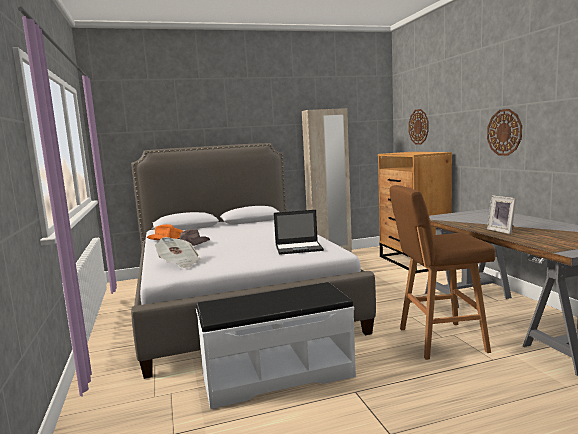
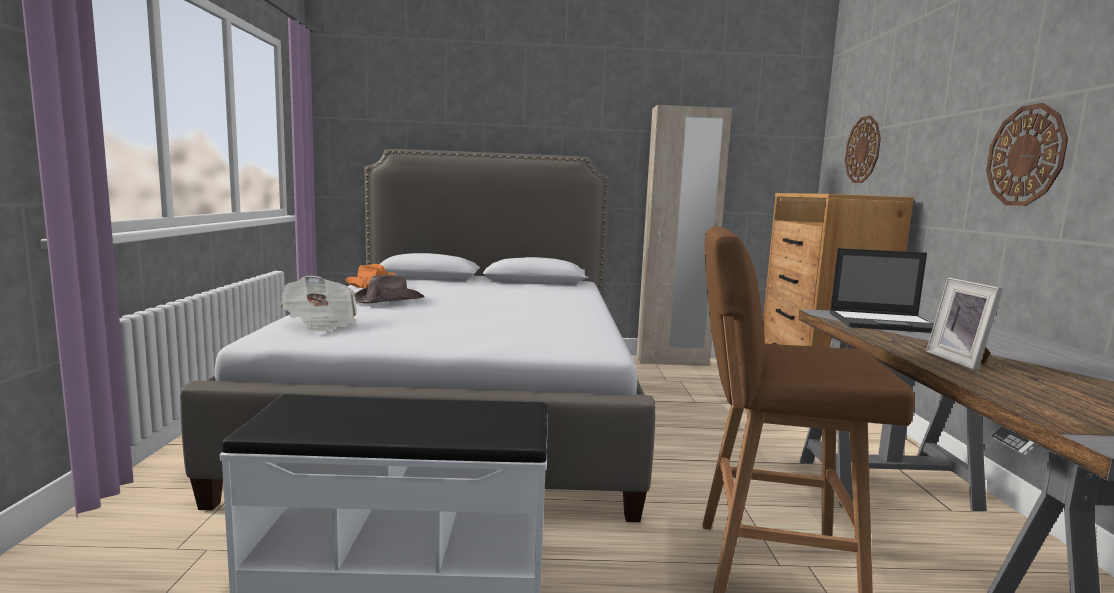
camera: 15 degrees right, 0 degrees up
(299, 248) = (543, 332): laptop -> laptop (885, 323)

